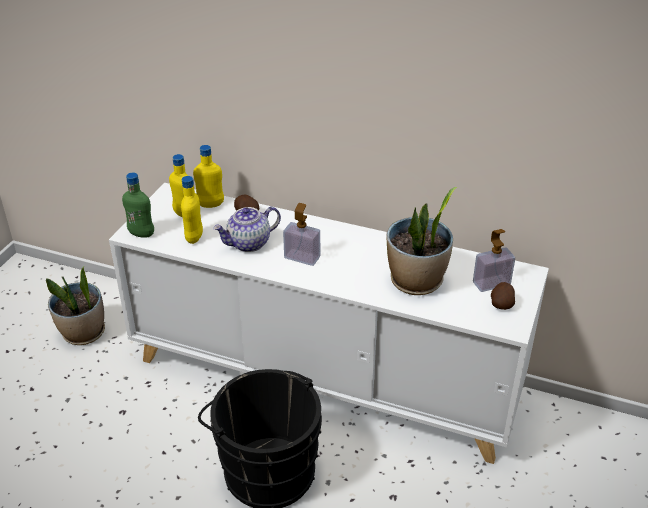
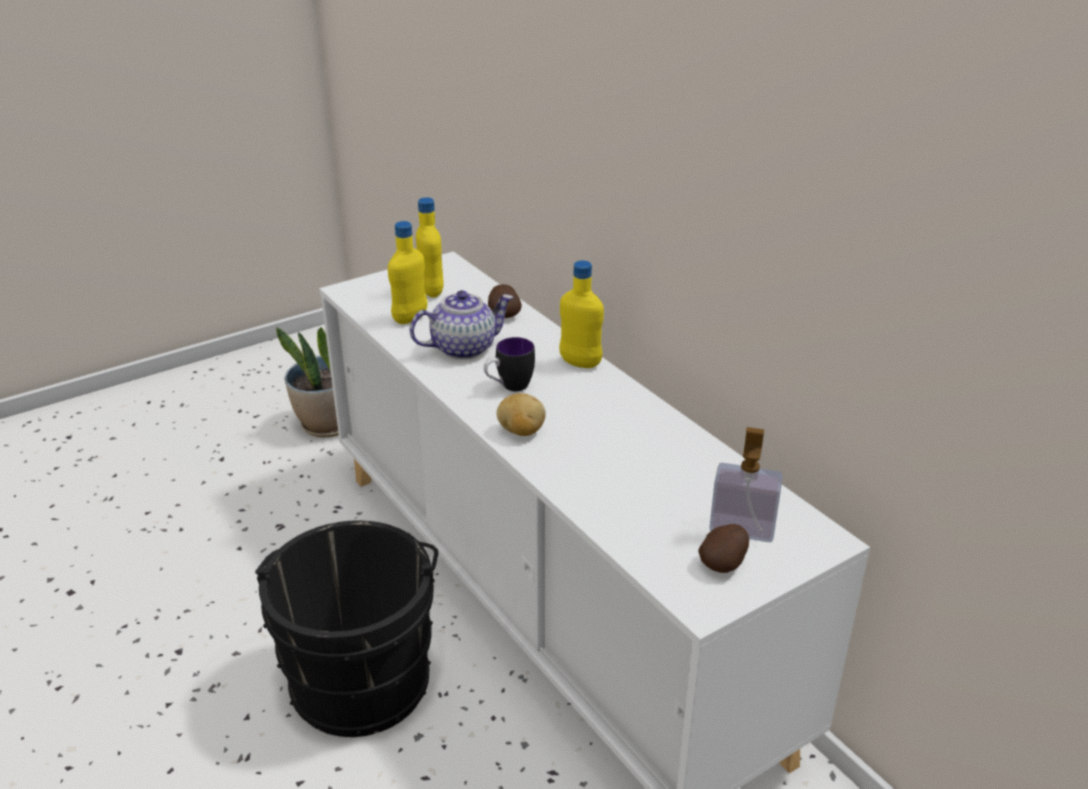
camera: 35 degrees right, 5 degrees down
(141, 234) = (359, 294): green bottle -> none
(210, 205) = (474, 291): yellow bottle -> yellow bottle (580, 363)
(248, 243) = (464, 347): teapot -> teapot turned 150 degrees clockwise
(302, 257) = (509, 387): soap dispenser -> mug
(337, 280) = (521, 431): none -> potato
(416, 281) = (627, 478): potted plant -> none

